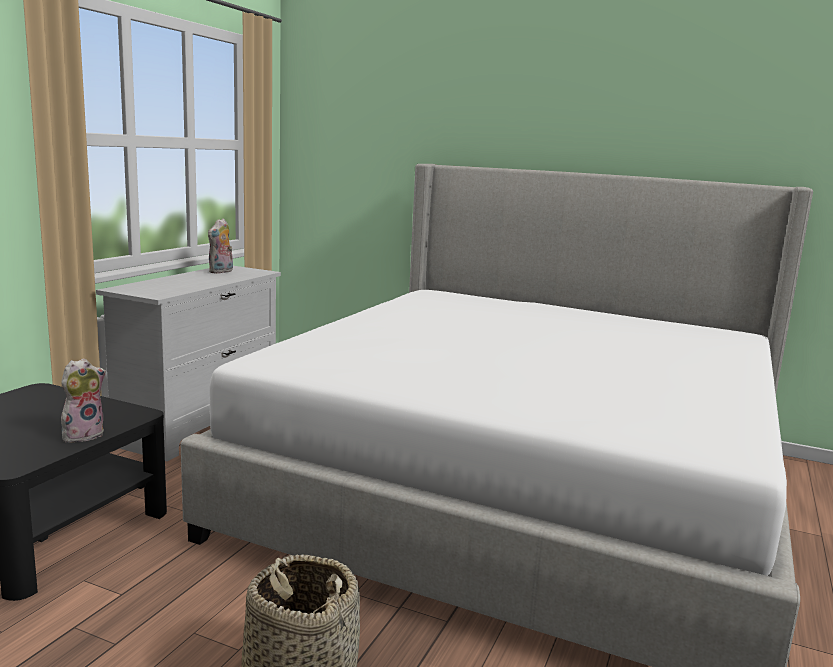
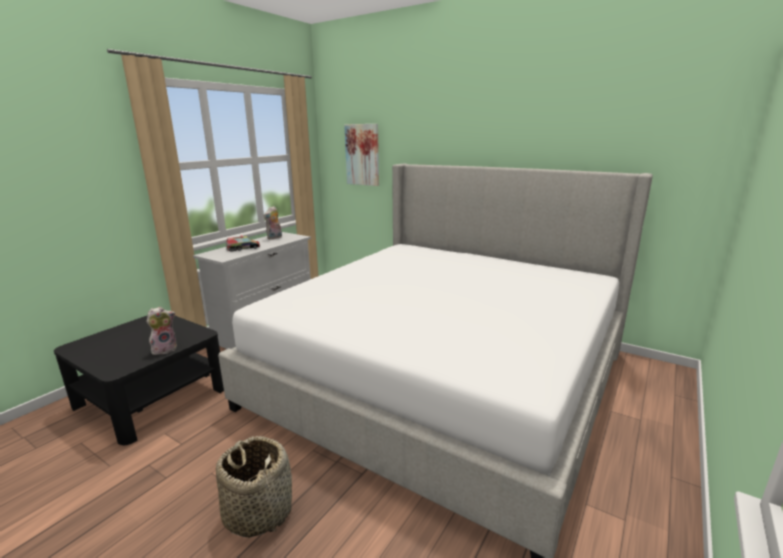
camera: 10 degrees right, 5 degrees up
(179, 283) = (243, 248): none -> toy truck
(358, 148) = (362, 155): none -> picture

